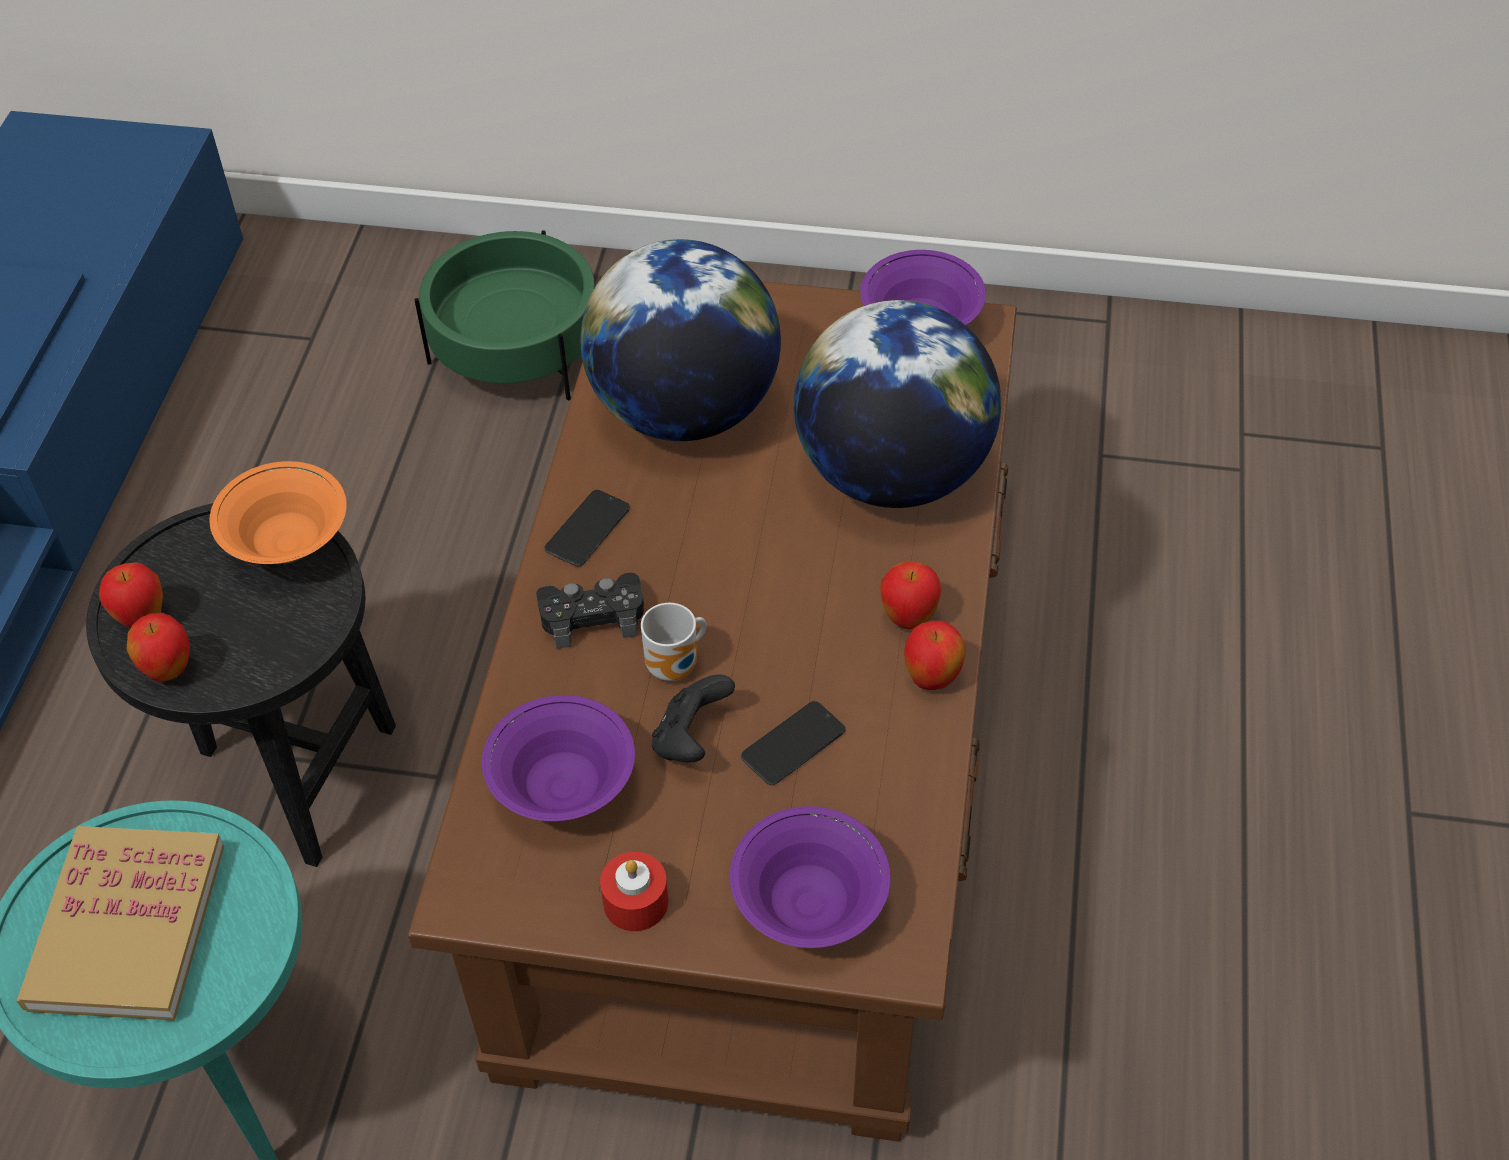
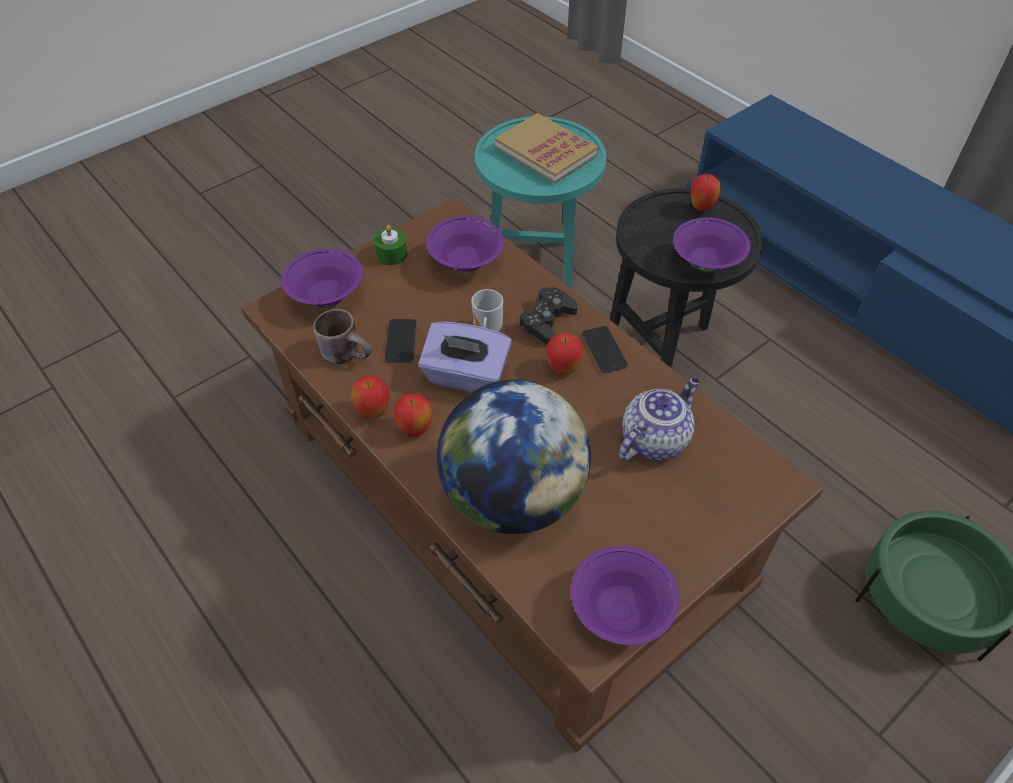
camera: 130 degrees right, 0 degrees up
(169, 670) = (662, 203): apple -> apple (563, 369)
(288, 545) = (706, 264): orange bowl -> purple bowl
(635, 902) = (392, 254): red candle -> green candle
(684, 411) = (654, 439): globe -> teapot
(691, 739) = (443, 312): black game controller -> none
(776, 631) = (466, 376): none -> purple tissue box
(874, 786) = (348, 352): none -> brown mug

